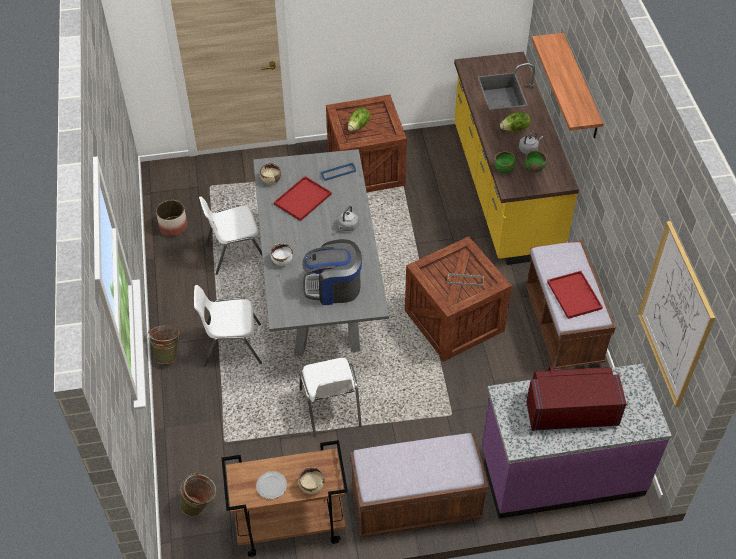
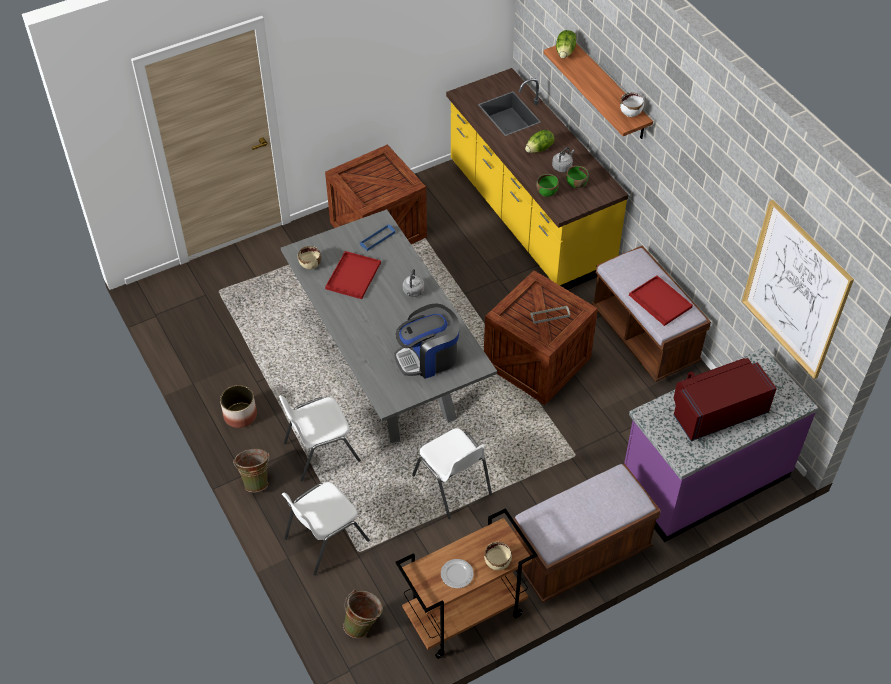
camera: 20 degrees left, 0 degrees up
(173, 226) = (198, 344): planter -> planter (240, 415)
(235, 252) = (279, 354): white chair -> white chair (325, 539)
(282, 261) = (362, 345): white bowl -> white bowl (630, 112)
(358, 126) = (369, 185): lettuce -> lettuce (565, 52)

